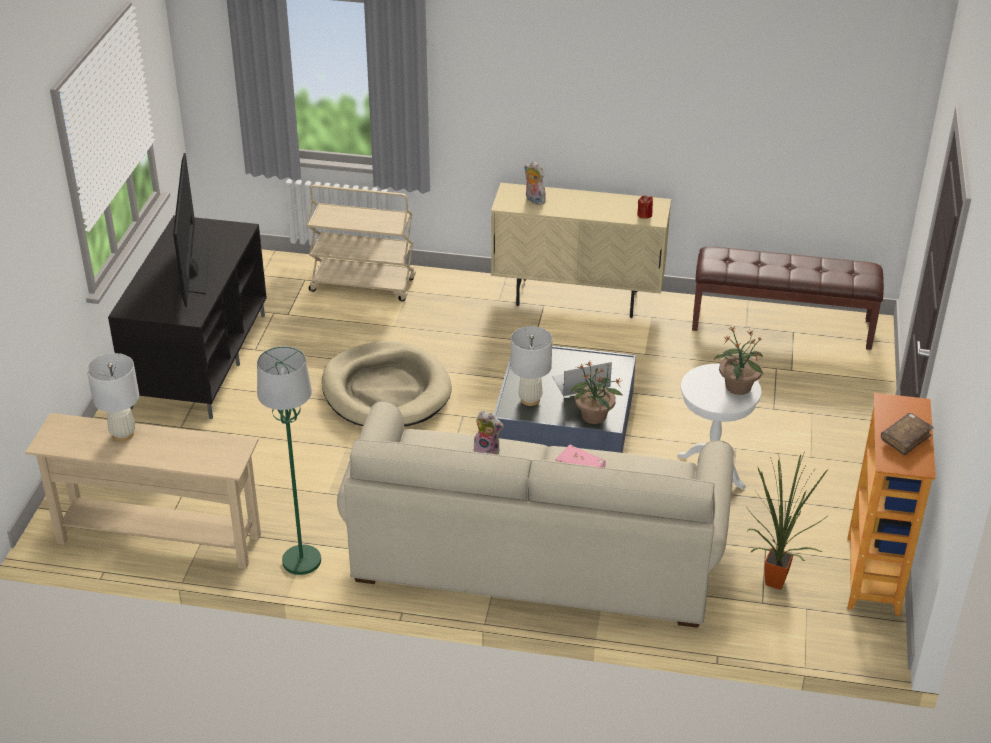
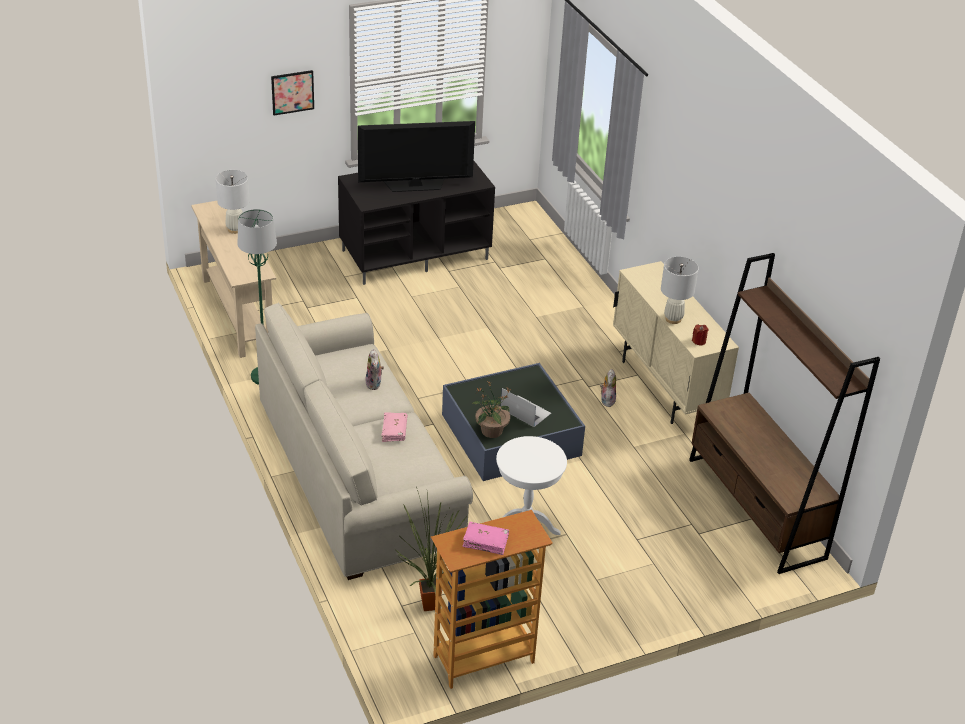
camera: 55 degrees right, 0 degrees up
(38, 238) = (292, 92): none -> picture
(194, 272) = (415, 185): television -> television turned 150 degrees counterclockwise
(363, 285) = (567, 285): beige cart -> none
(386, 391) = (462, 342): beige dog bed -> none
(530, 399) = (480, 394): white table lamp -> white table lamp (673, 319)
(533, 200) = (655, 283): plush toy -> plush toy (607, 400)
(738, 387) = (540, 467): potted plant -> none
(782, 324) = (756, 508): brown bench -> brown bookcase
(905, 438) = (486, 542): brown book -> pink book

